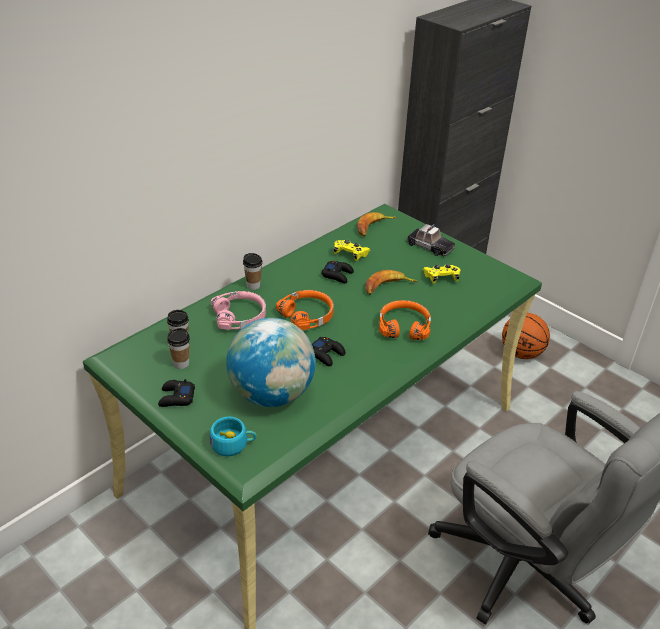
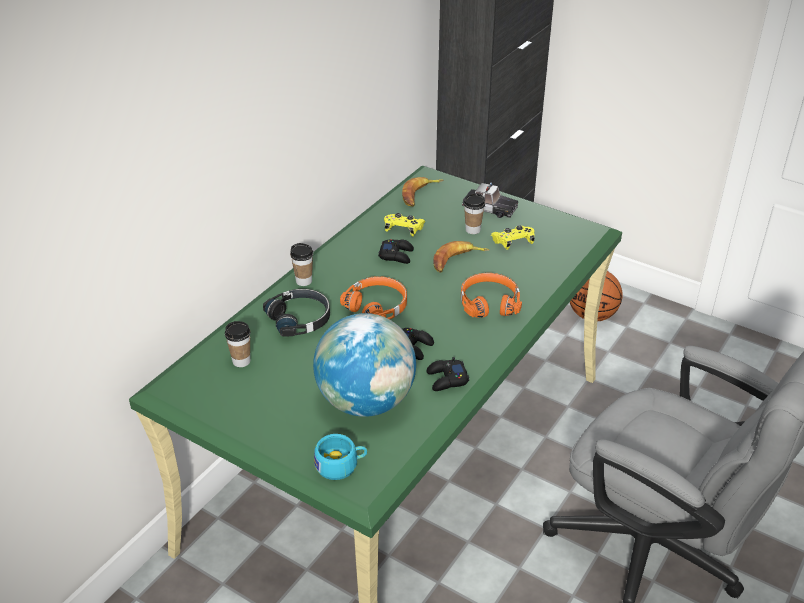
camera: 10 degrees left, 0 degrees up
(176, 398) = (257, 423): black game controller -> black game controller (447, 379)
(181, 364) = (250, 384): cup -> cup (473, 230)
(240, 316) = (300, 319): pink headphones -> black headphones

